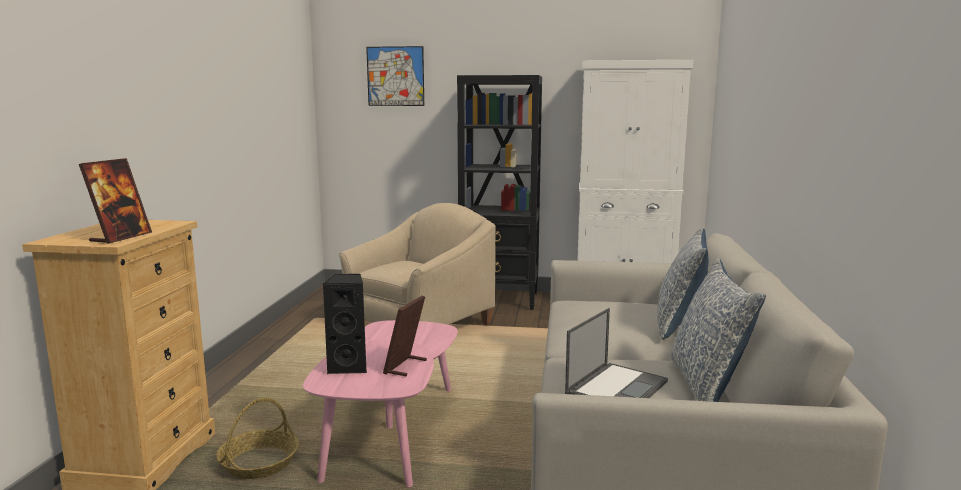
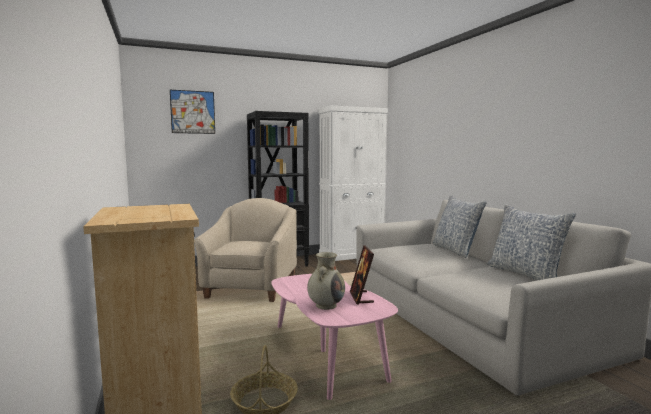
camera: 30 degrees left, 5 degrees down
(121, 237) = (172, 214): picture frame -> none
(349, 367) = (326, 305): black speaker -> beige vase
(617, 387) = (495, 282): laptop -> none

